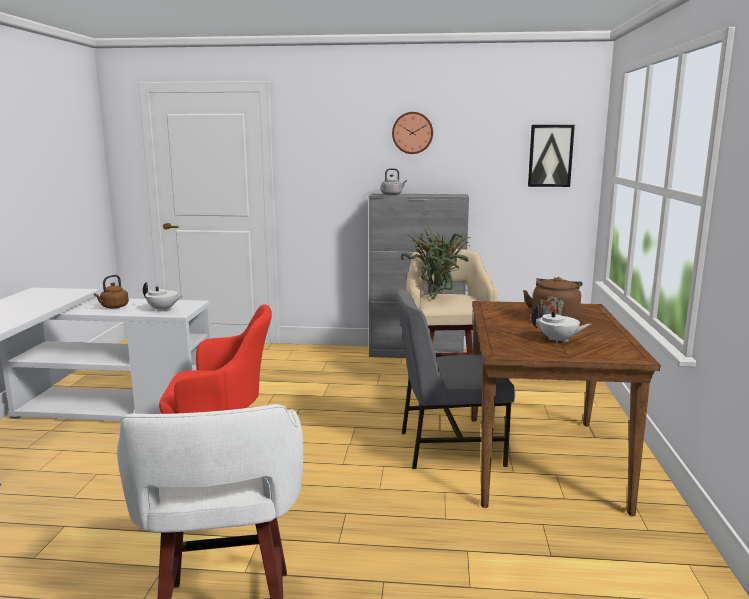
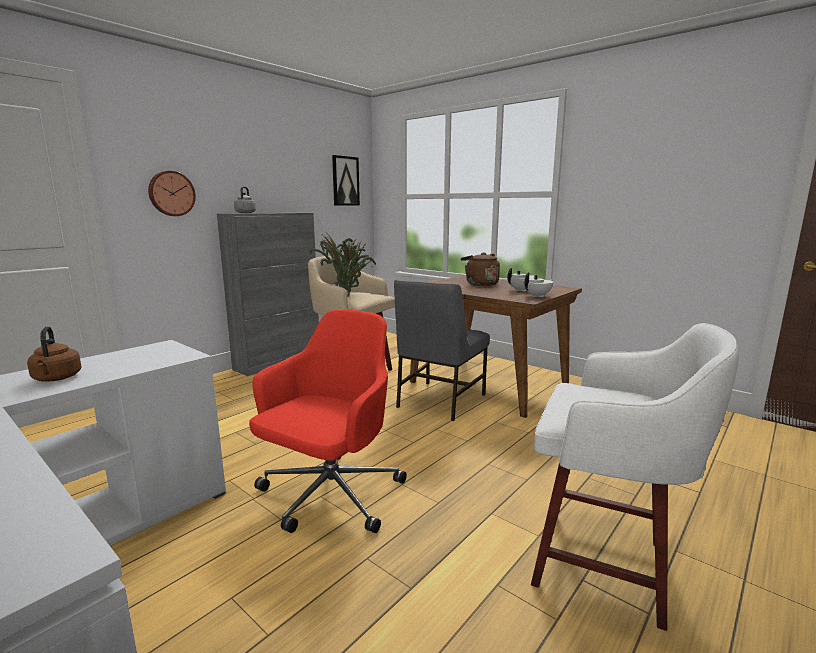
camera: 55 degrees left, 0 degrees up
(163, 310) = (151, 359): white teapot -> white teapot (537, 296)
(412, 133) = (246, 154): wall clock -> wall clock (171, 193)

